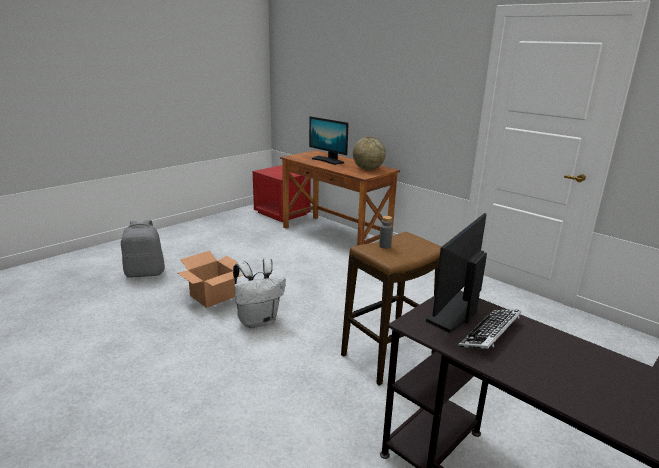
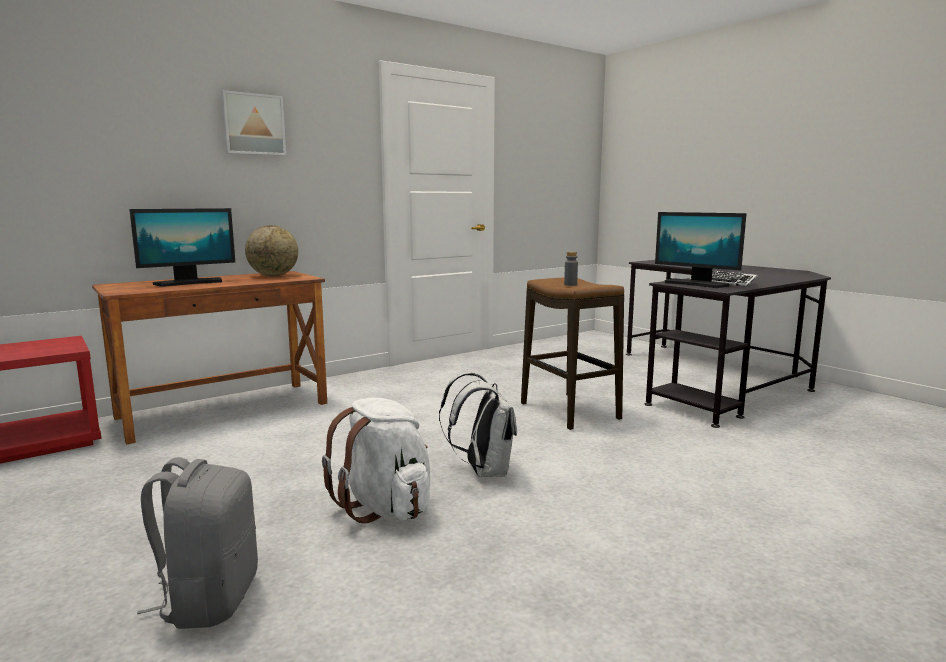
camera: 80 degrees left, 10 degrees down
(213, 296) = (385, 507): cardboard box -> white backpack
(395, 67) = (253, 124): none -> picture

